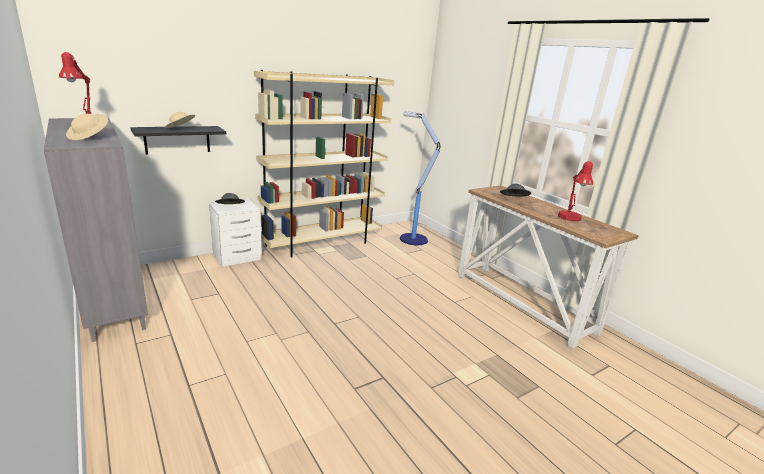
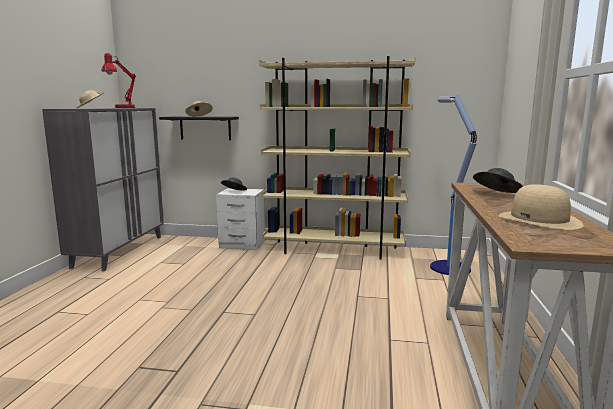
camera: 45 degrees right, 10 degrees down
(570, 219) = (539, 220): red table lamp -> beige hat

